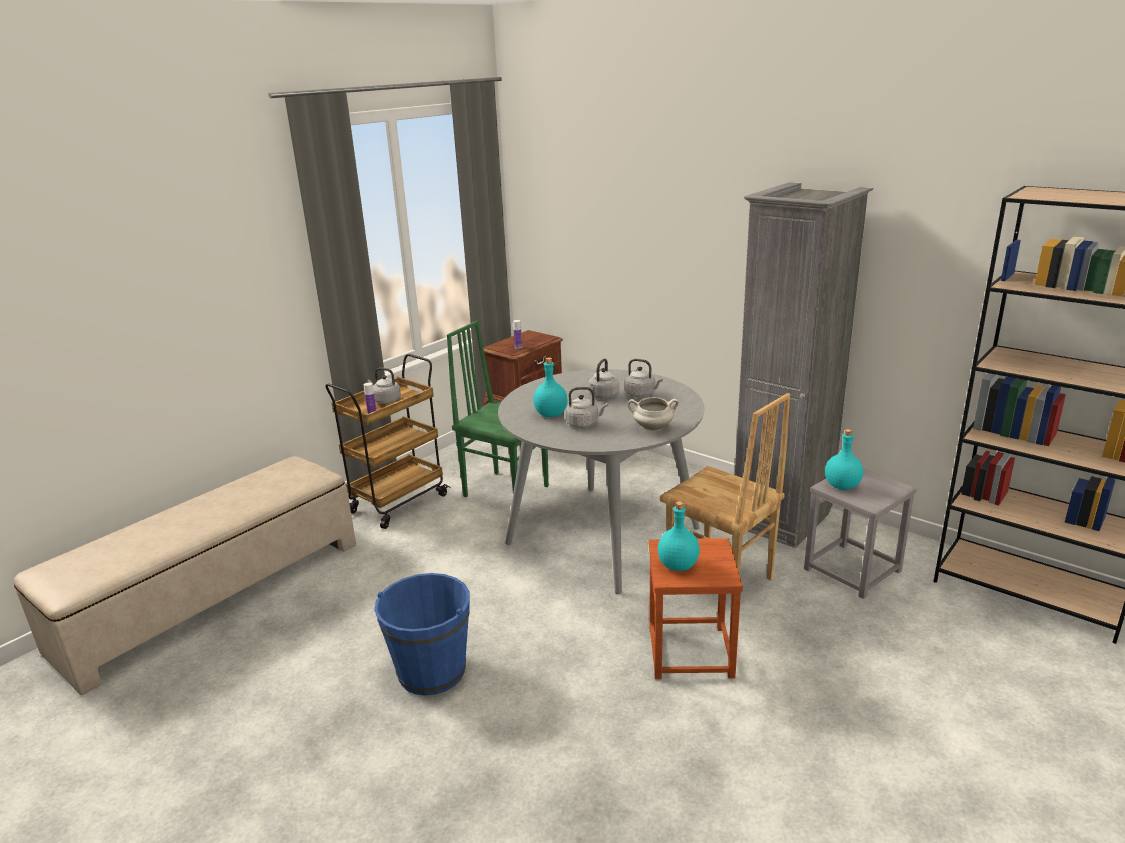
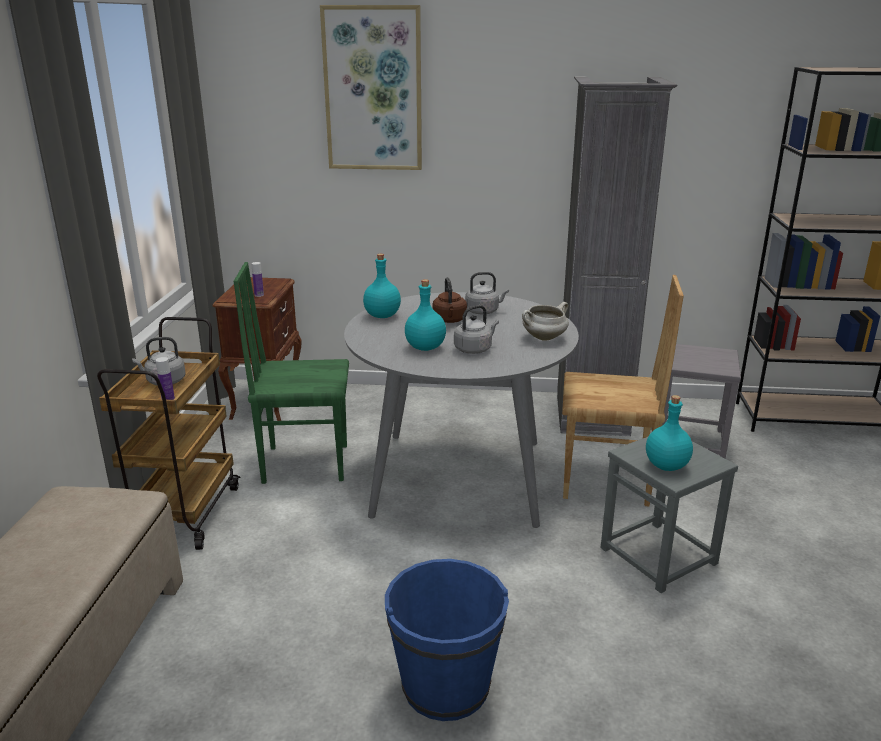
camera: 35 degrees left, 0 degrees up
(603, 396) = (449, 320): grey kettle -> brown kettle
(627, 183) = (373, 90): none -> picture
(691, 652) = (659, 555): brown stool -> grey stool
(841, 486) = (687, 362): turquoise bottle -> turquoise bottle (381, 316)

